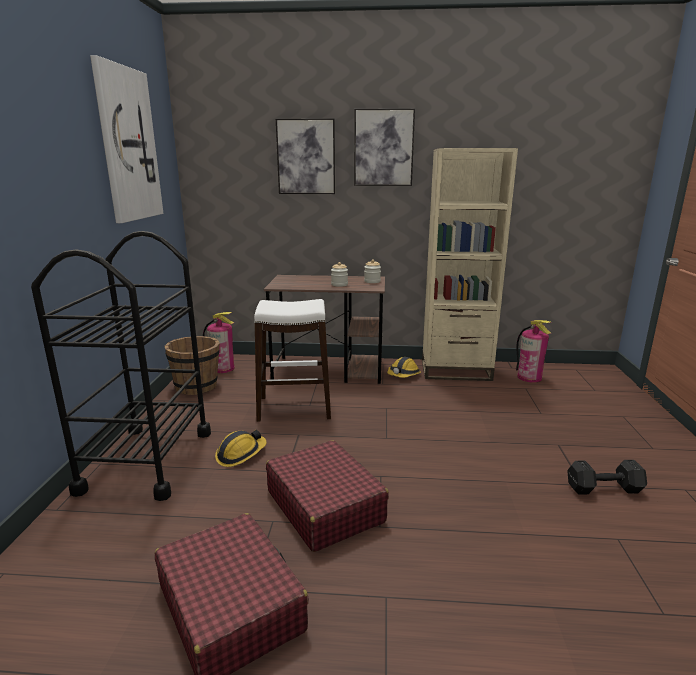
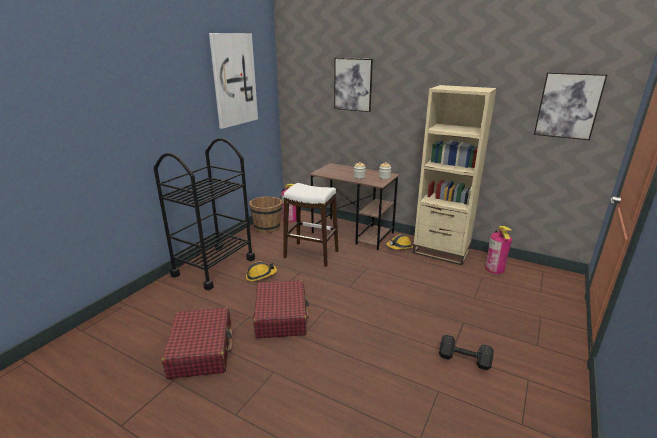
camera: 25 degrees right, 5 degrees up
(383, 148) = (405, 81): picture -> picture (568, 106)

